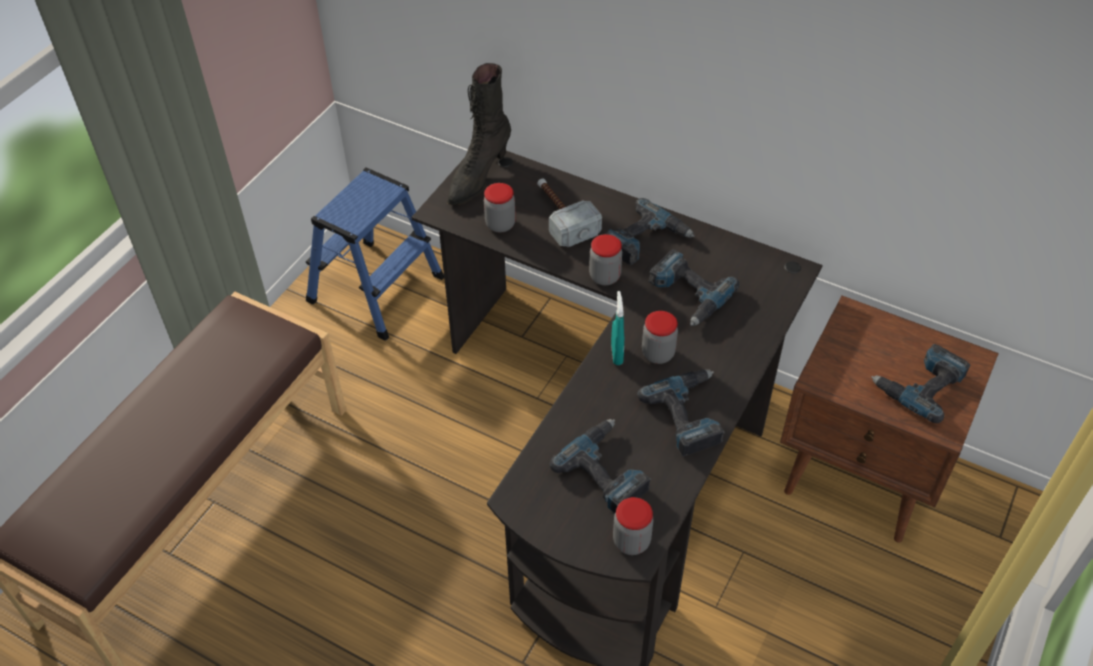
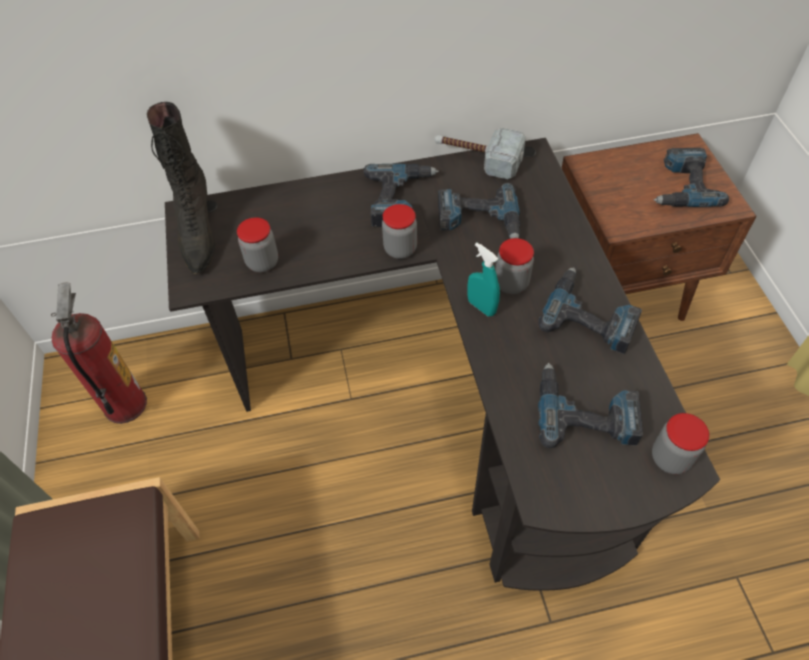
camera: 40 degrees left, 5 degrees up
(376, 288) = (124, 404): blue step ladder -> fire extinguisher
(561, 217) = (310, 222): hammer -> hammer (477, 158)

